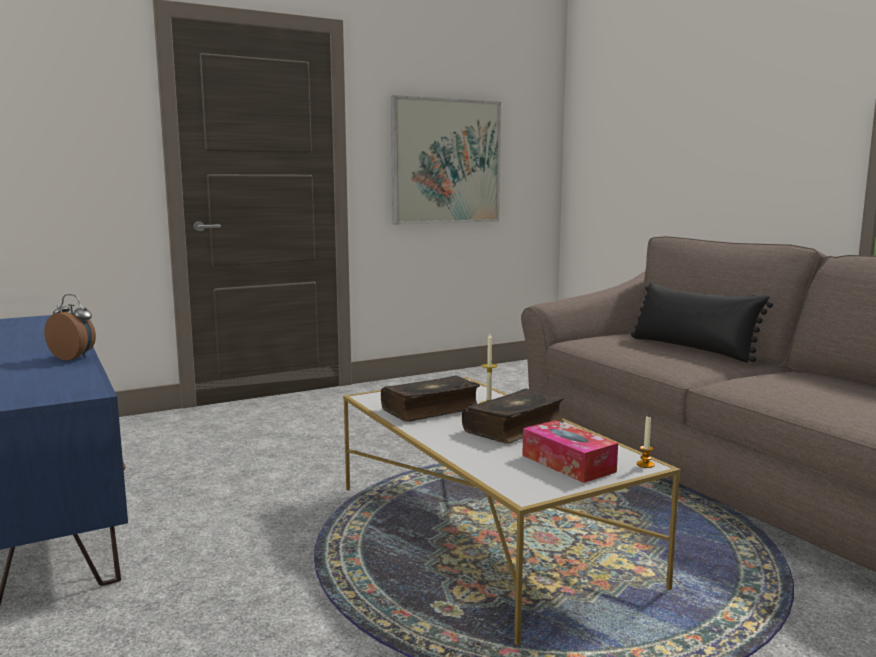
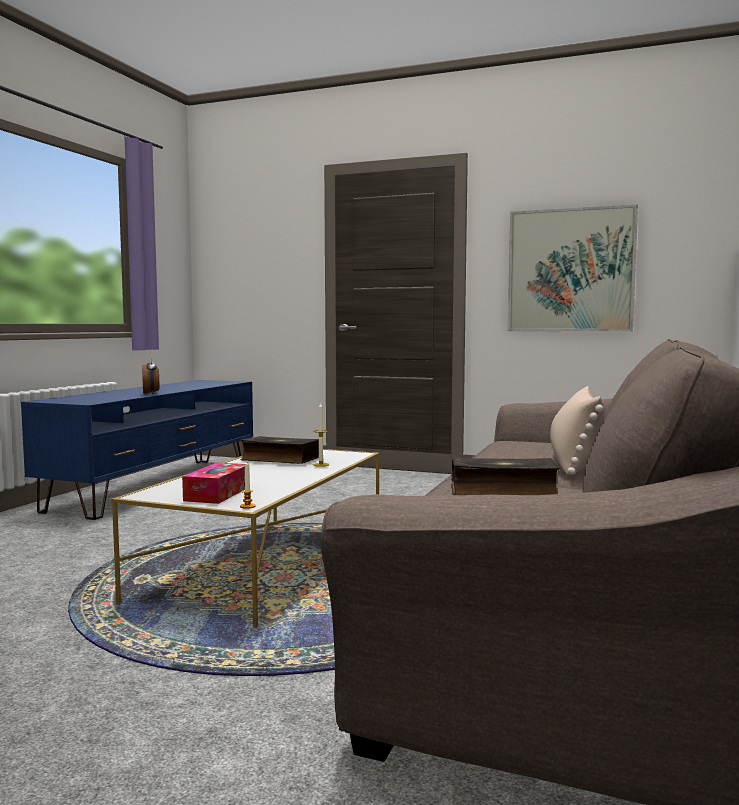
camera: 50 degrees right, 5 degrees down
(515, 427) = (276, 475): book -> book (503, 491)
(692, 349) = (575, 460): black pillow -> beige pillow

